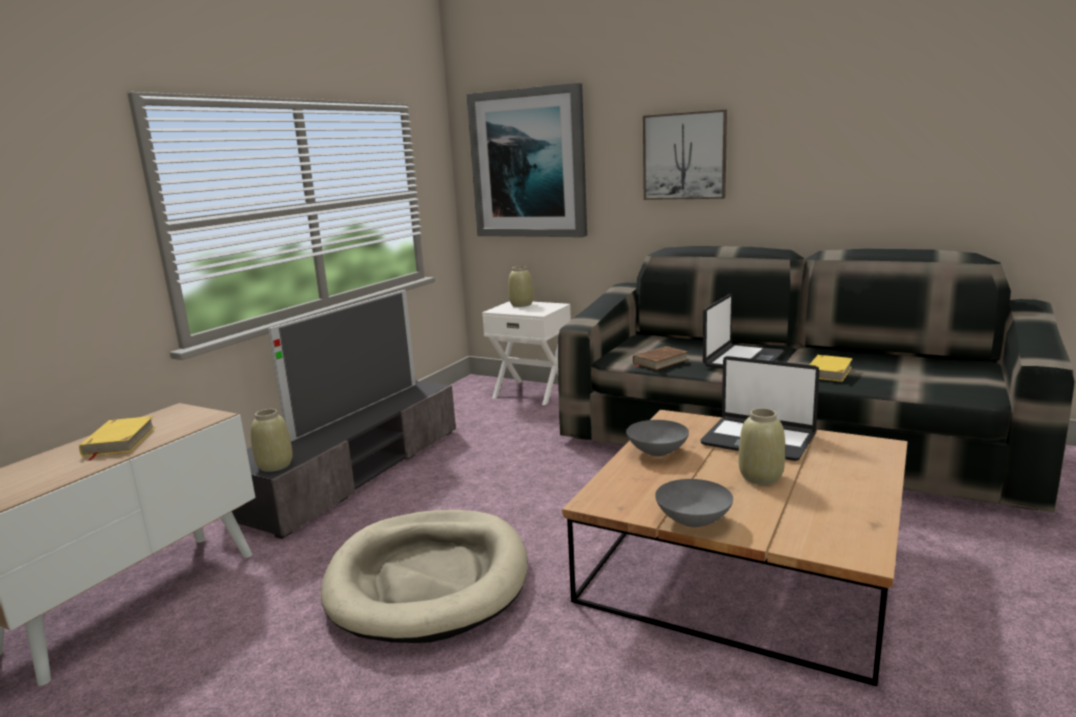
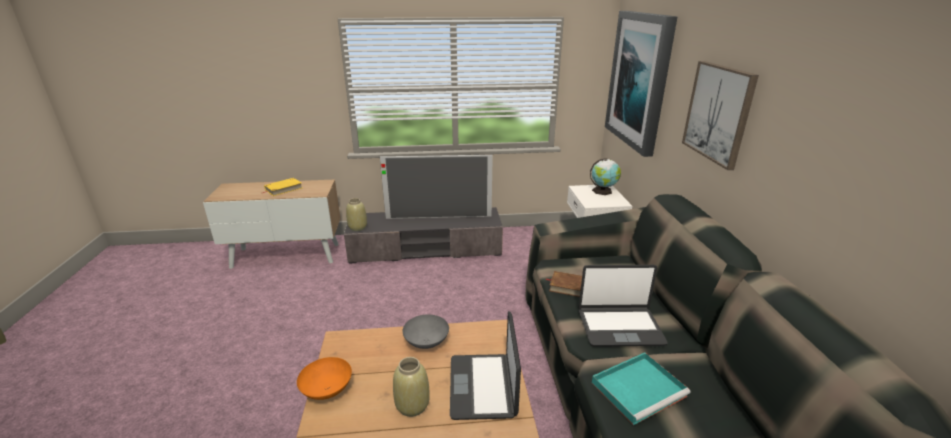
camera: 55 degrees right, 10 degrees up
(428, 579) = (335, 322): beige dog bed -> none
(521, 304) = (603, 191): beige vase -> globe
(692, 521) = (328, 389): grey bowl -> orange bowl
(828, 372) = (639, 388): yellow book -> turquoise tray

